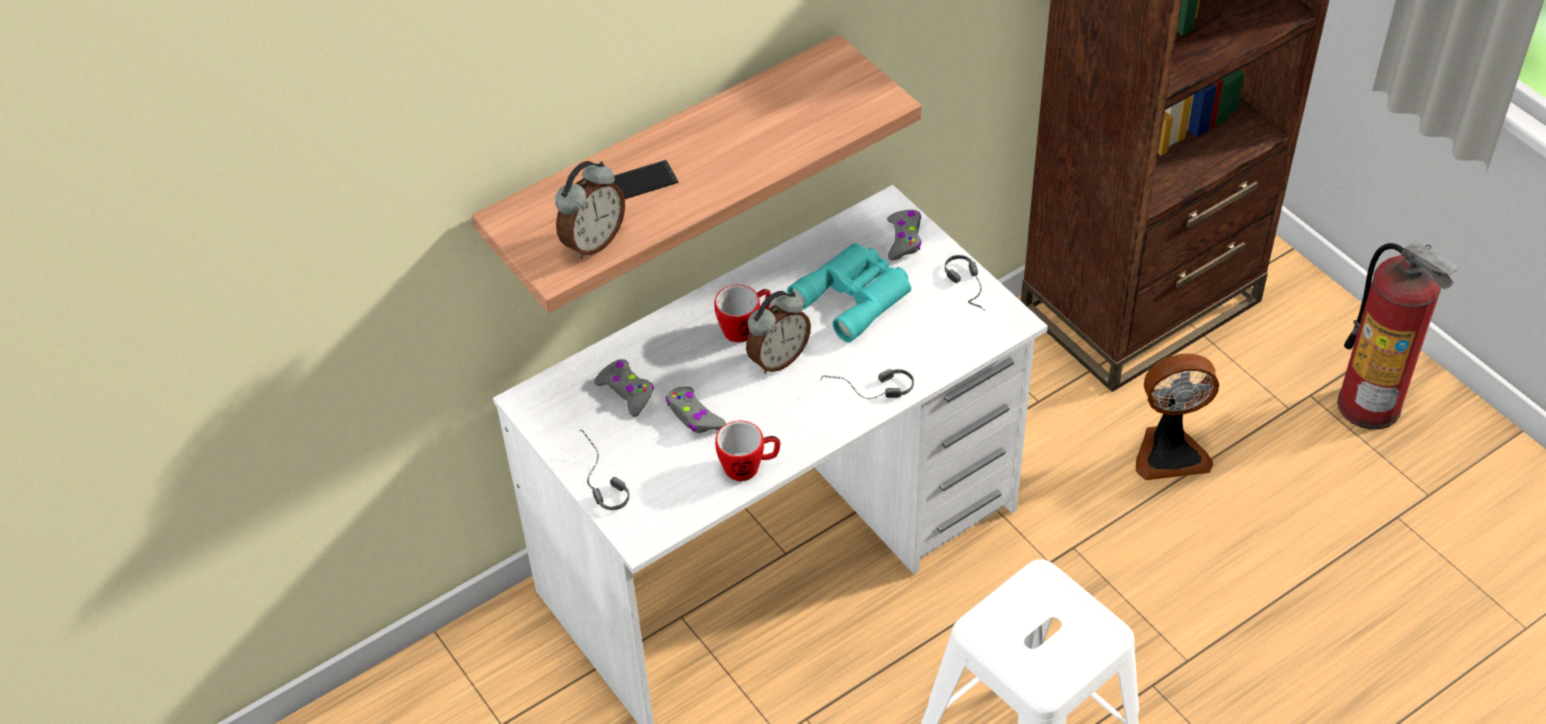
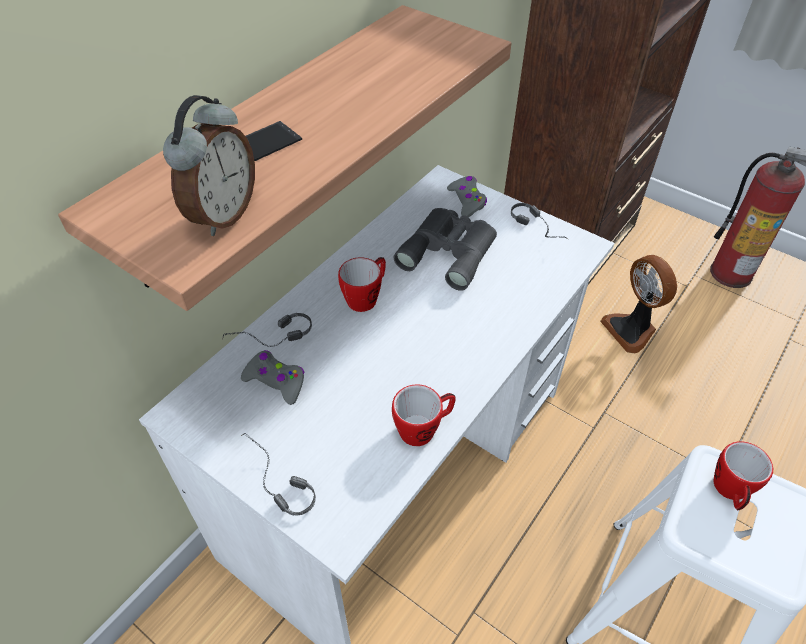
camera: 20 degrees left, 0 degrees up
(694, 416) = (350, 390): grey game controller -> none
(777, 359) = (406, 318): alarm clock -> none
(856, 296) = (450, 251): turquoise binoculars -> grey binoculars
(868, 392) = (500, 330): headphones -> headphones (271, 340)
(1042, 605) = (730, 492): none -> mug
(1169, 451) = (631, 330): fan -> fan turned 90 degrees clockwise

